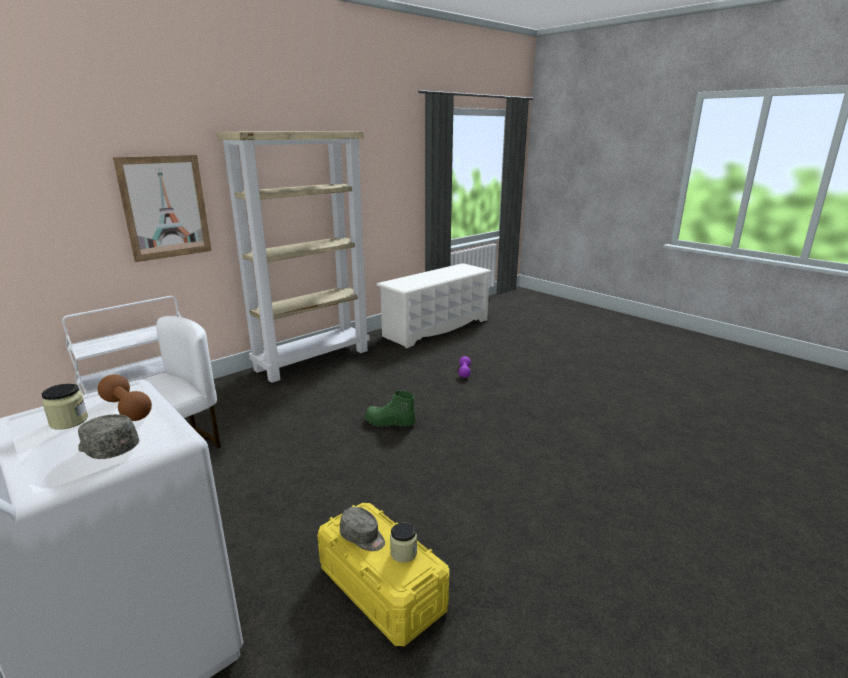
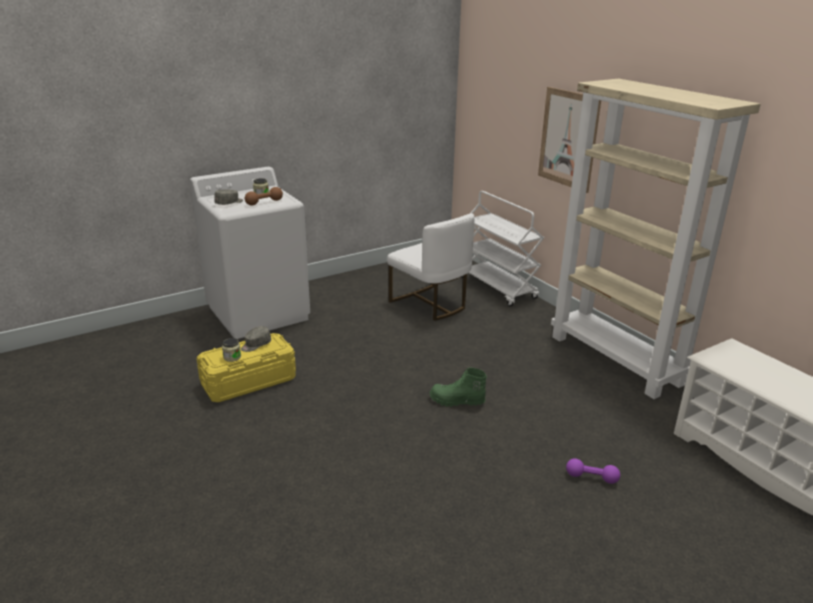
camera: 100 degrees right, 5 degrees up
(389, 423) = (457, 401): green boot -> green boot turned 105 degrees counterclockwise

